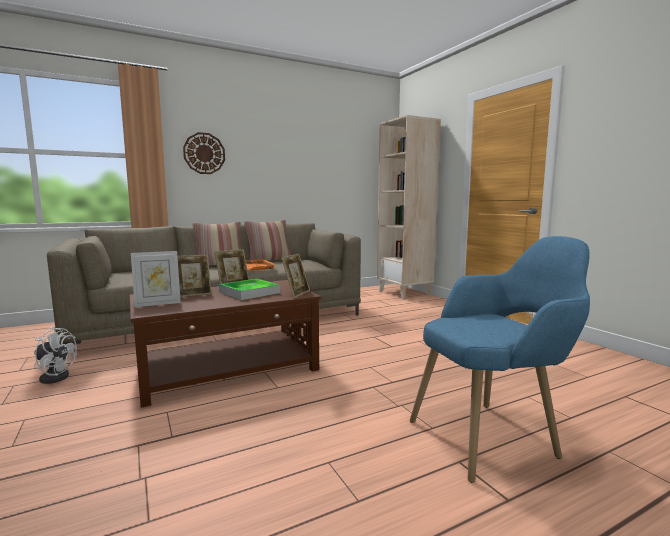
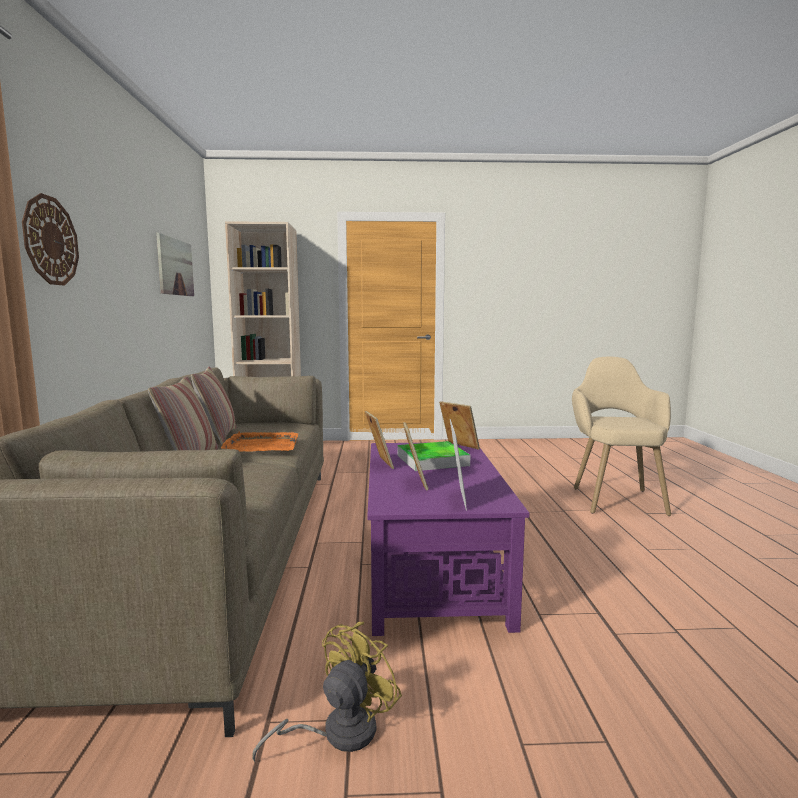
camera: 65 degrees left, 0 degrees up
(55, 376) = (338, 733): white fan -> yellow fan
(229, 369) = (432, 568): brown coffee table -> purple coffee table
(338, 159) = (175, 267): none -> picture
(495, 435) = (614, 497): blue armchair -> beige armchair

